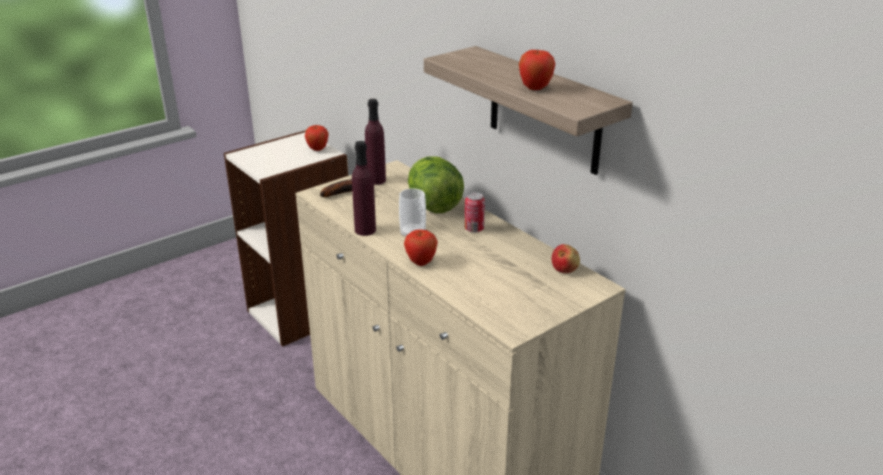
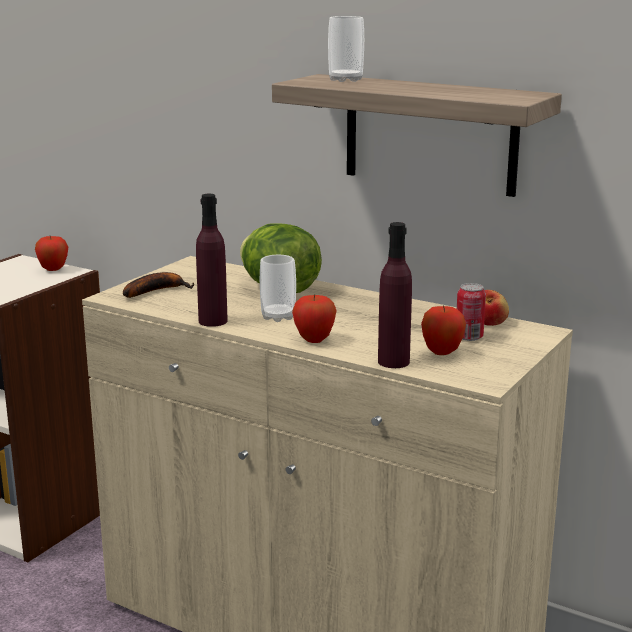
camera: 20 degrees left, 10 degrees down
(376, 180) = (182, 276): purple bottle -> purple bottle (393, 362)
(474, 229) = (349, 303): can -> can (469, 337)
(483, 59) = (345, 80): none -> cup
(535, 89) = (442, 92): apple -> apple (442, 353)

